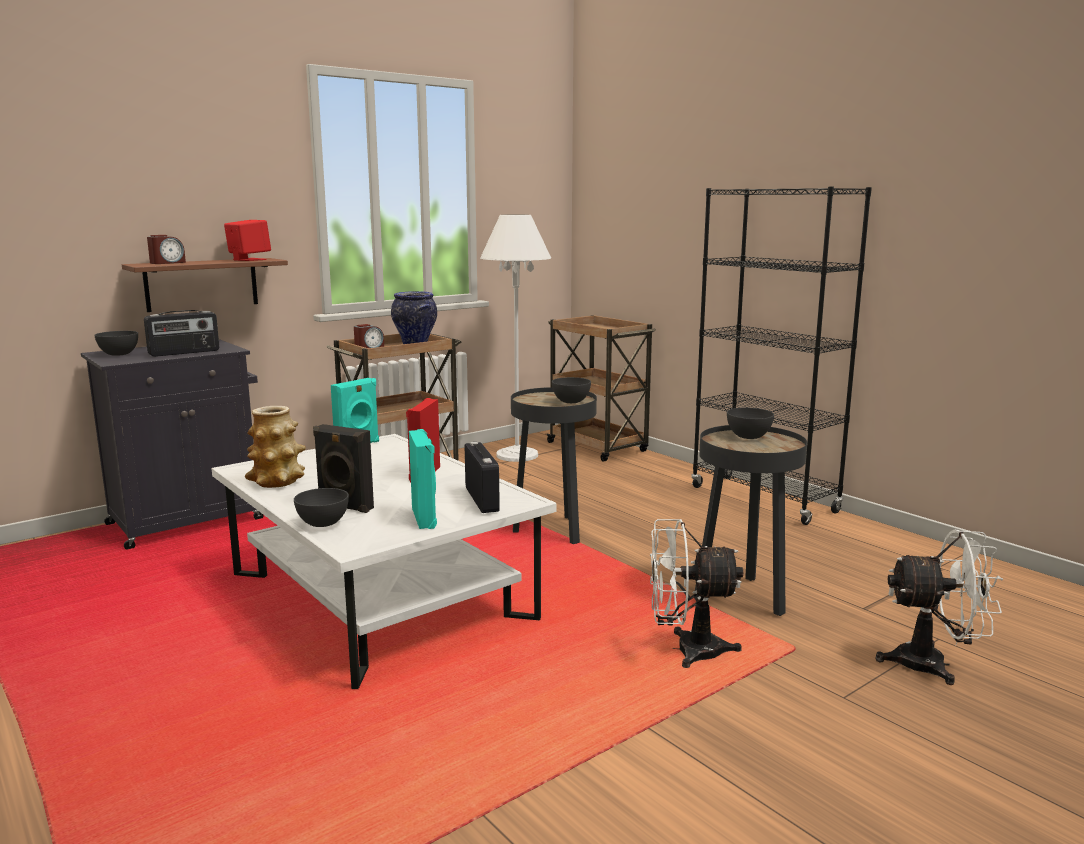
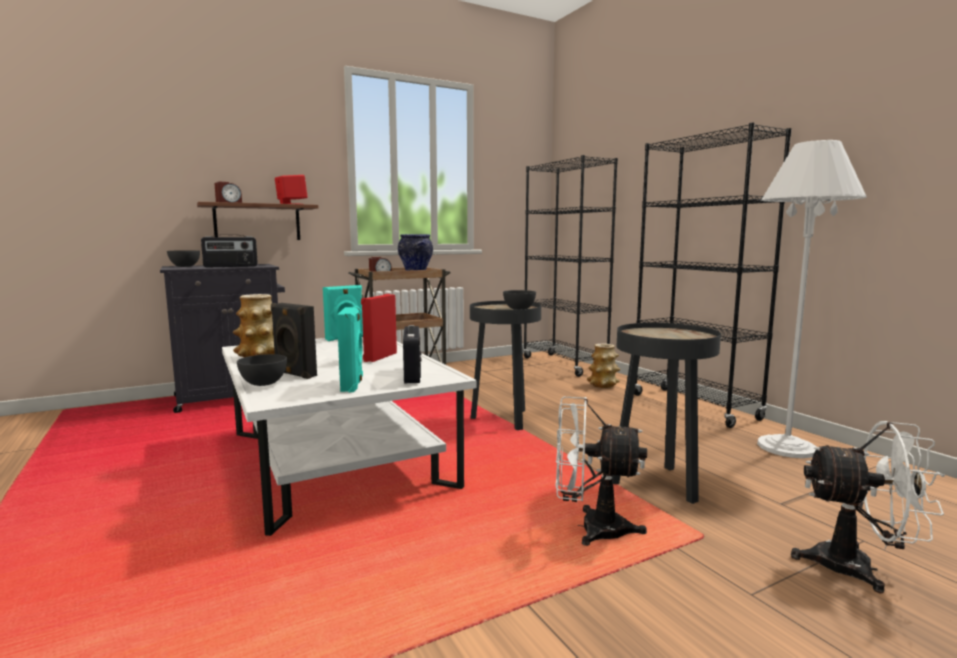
camera: 10 degrees right, 5 degrees down
(517, 455) = (498, 367): white floor lamp -> white floor lamp (786, 447)
(598, 447) = (564, 365): brown cart -> black bookcase
(654, 475) = (603, 385): none -> vase
(748, 437) = (665, 331): grey bowl -> none

